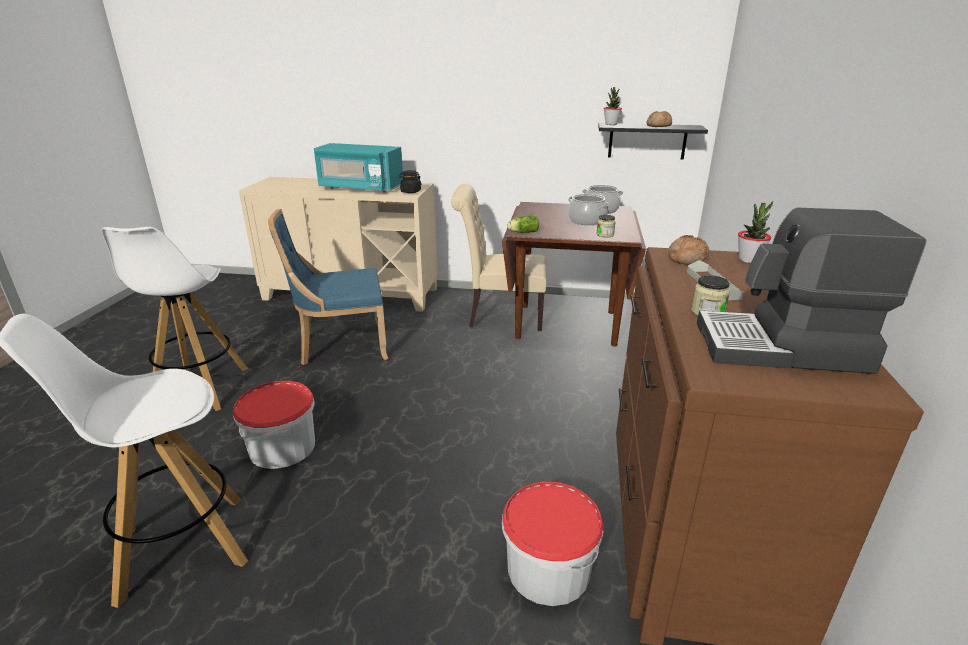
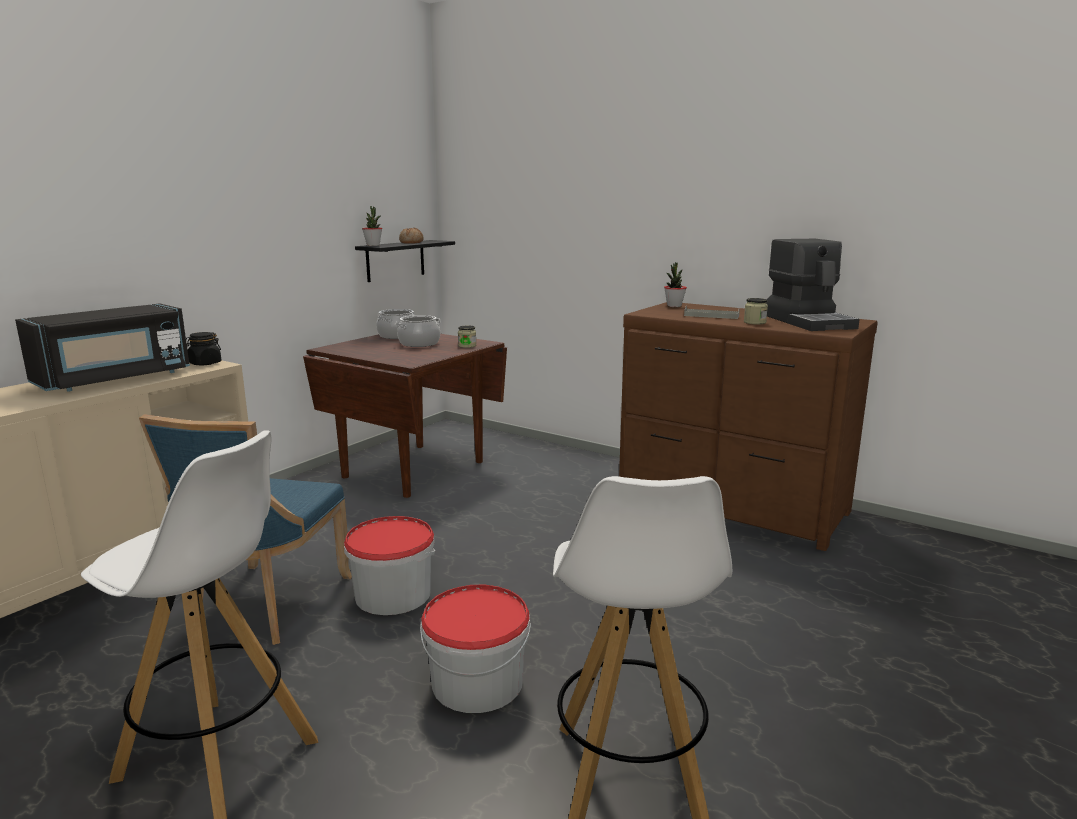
camera: 65 degrees left, 10 degrees down
(360, 188) = (114, 379): turquoise microwave -> black microwave
(500, 317) = (349, 494): beige chair -> none
(522, 232) = (412, 363): lettuce -> none
(548, 569) = (751, 564): bucket -> bucket (393, 594)
(686, 258) = (658, 312): bread -> none
(782, 348) = (809, 322): coffee machine -> coffee machine turned 45 degrees counterclockwise

